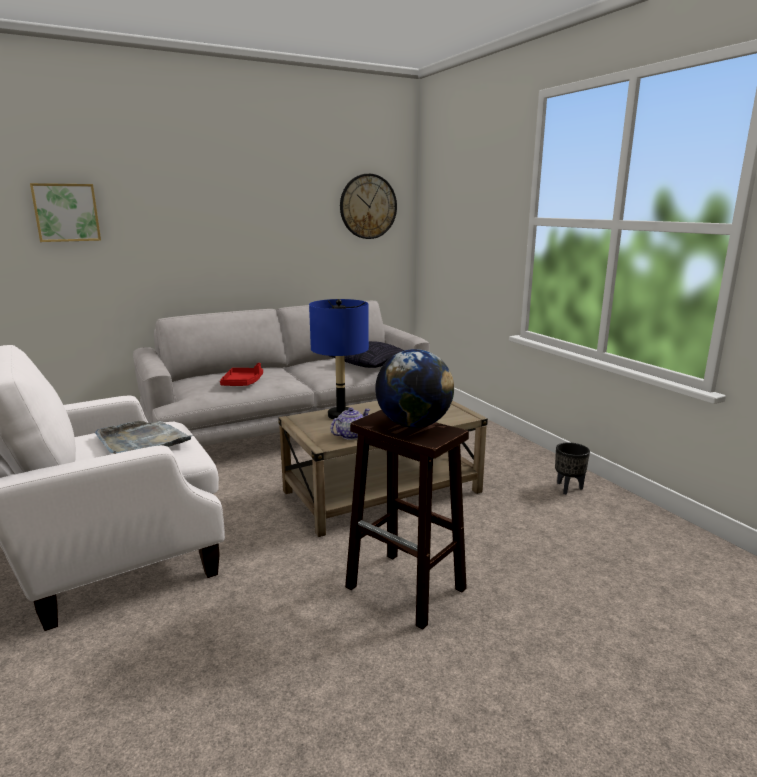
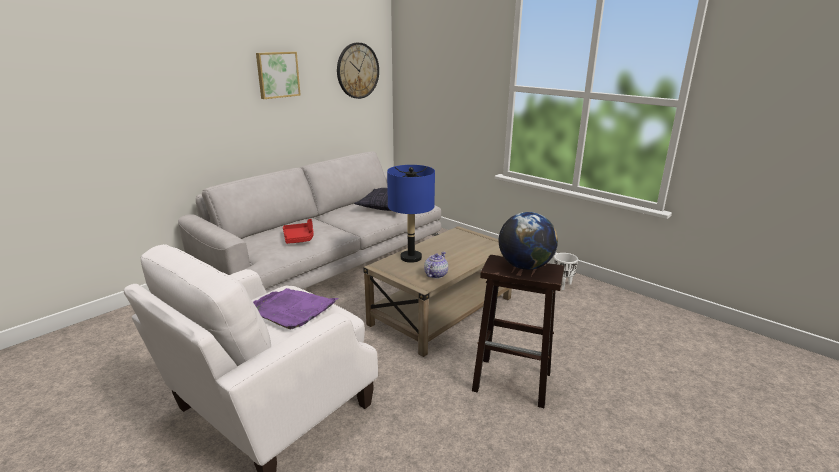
camera: 20 degrees left, 5 degrees up
(66, 212) = (102, 93): picture -> picture (277, 74)
(142, 441) = (292, 310): grey tray -> purple tray
(569, 488) = (562, 285): black planter -> white planter

